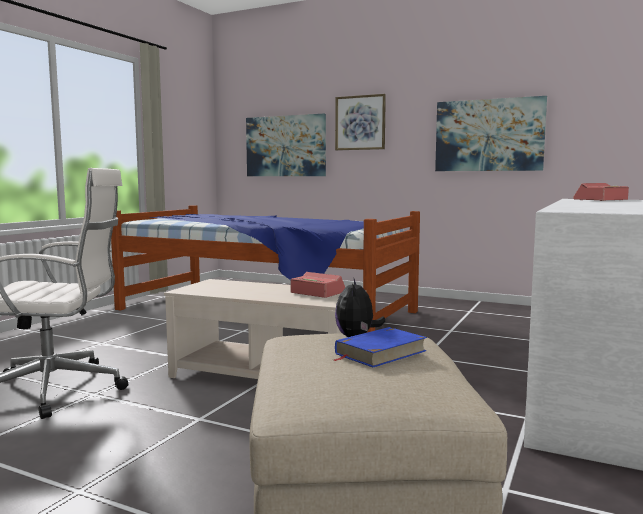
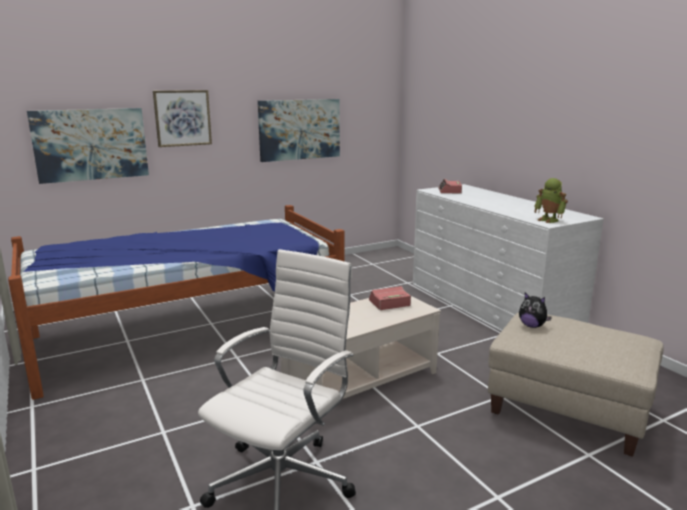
camera: 55 degrees left, 10 degrees up
(380, 352) = (572, 329): blue book -> none
(586, 210) = (549, 220): none -> toy robot

